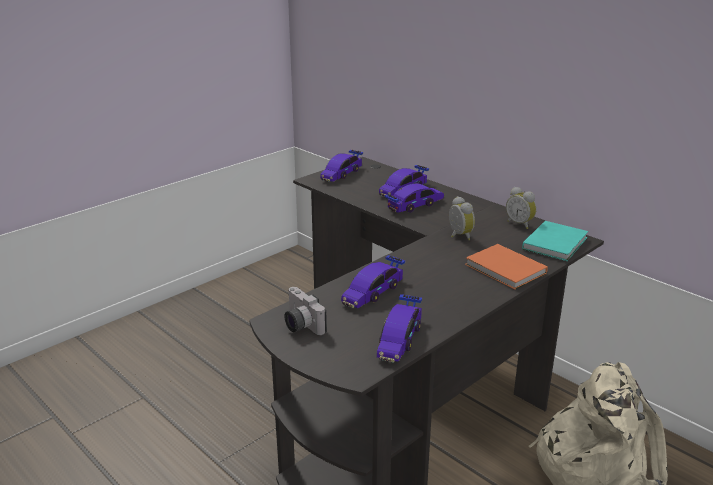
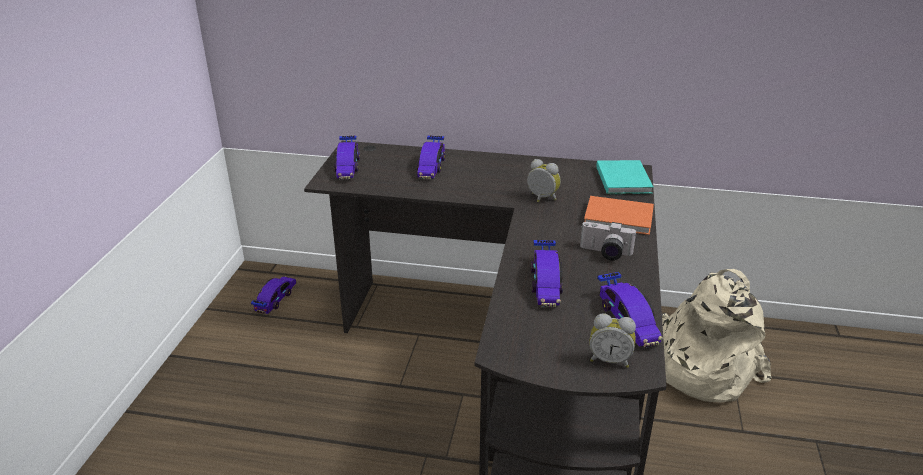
camera: 35 degrees left, 5 degrees up
(300, 325) = (529, 345): camera -> camera (605, 253)
(415, 205) = (463, 179): toy car -> toy car (276, 299)
(520, 224) = (573, 170): alarm clock -> alarm clock (609, 360)

